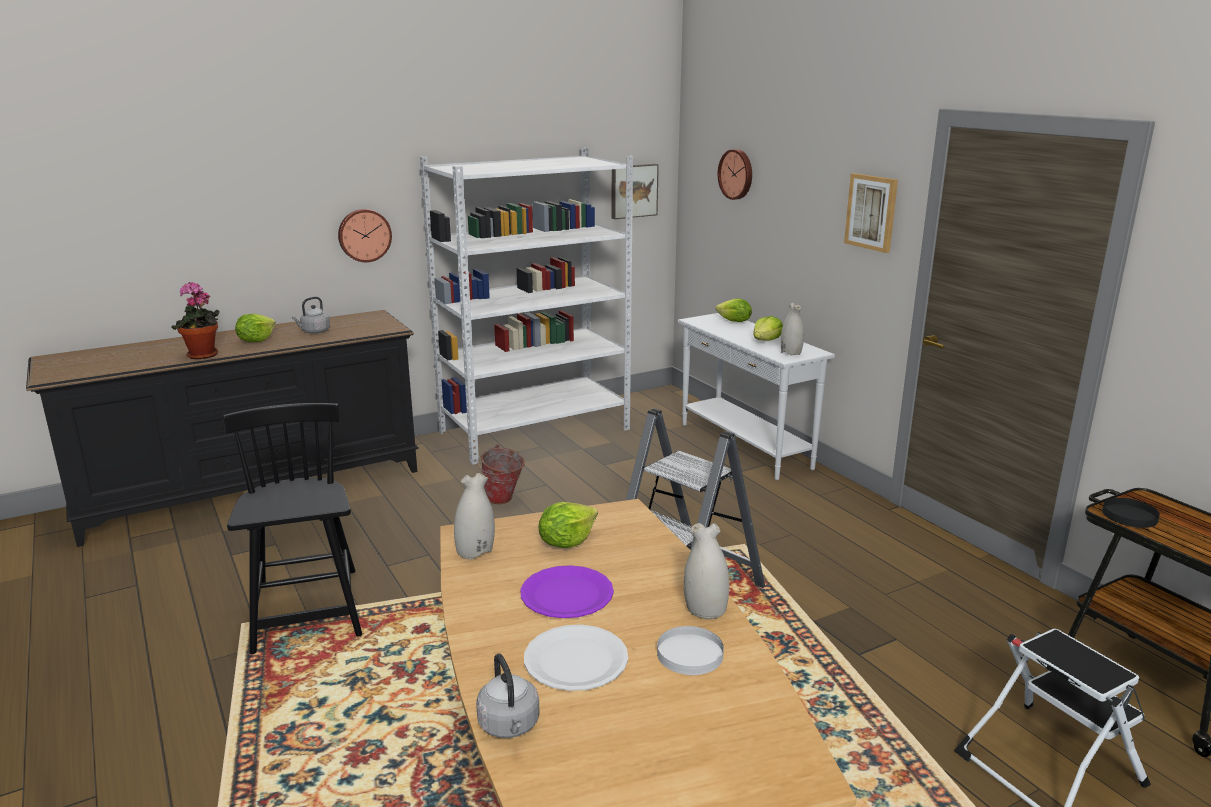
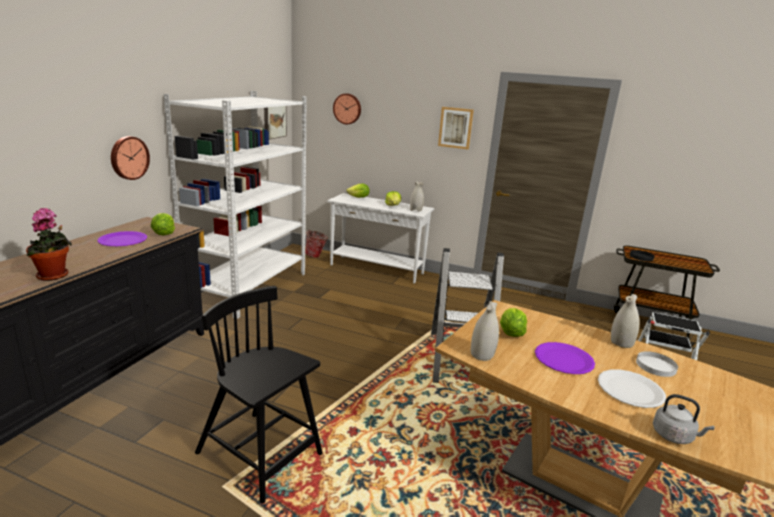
camera: 40 degrees left, 0 degrees up
(256, 341) = (82, 255): lettuce -> lettuce (164, 234)
(314, 332) = (123, 240): grey kettle -> purple plate
(502, 501) = (289, 336): bucket -> bucket (316, 256)

